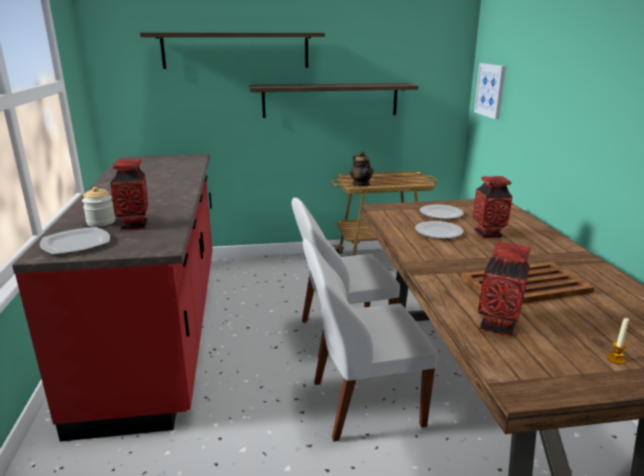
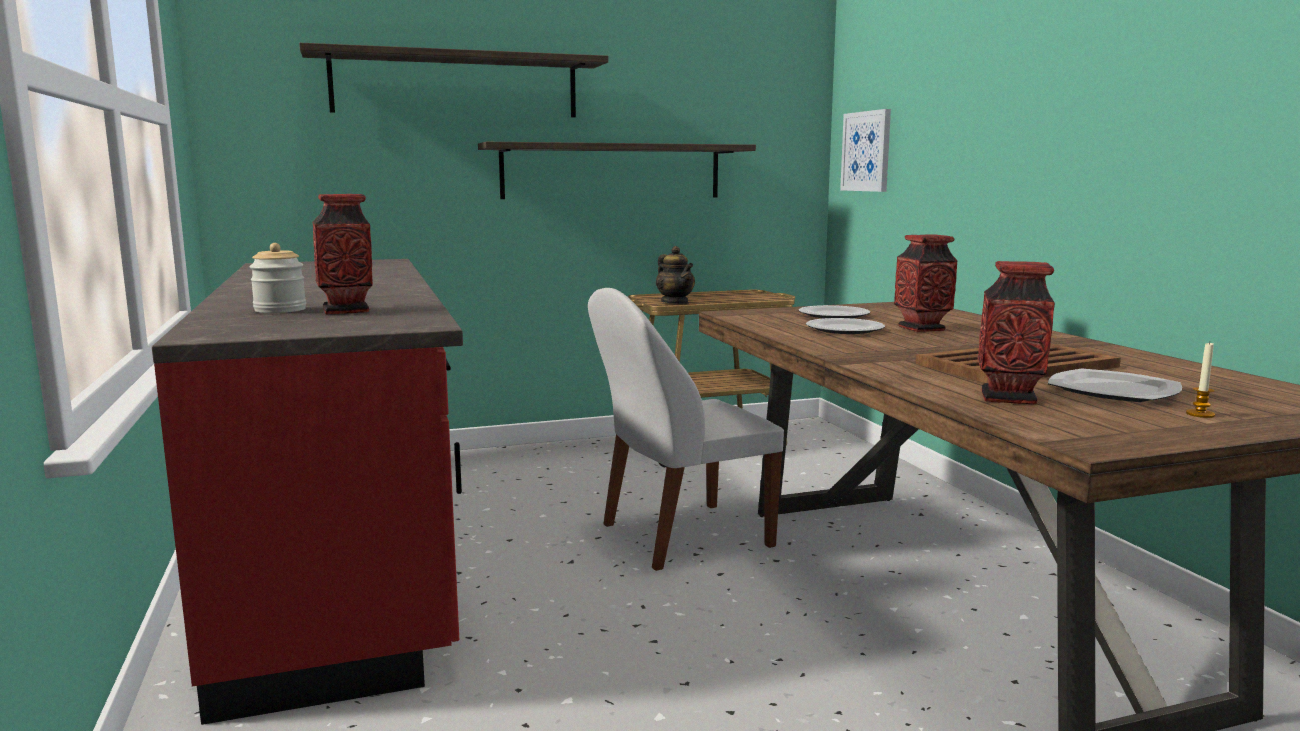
camera: 10 degrees left, 10 degrees down
(75, 243) = (254, 326): plate -> plate (1112, 390)
(363, 403) = (755, 621): white chair -> none

